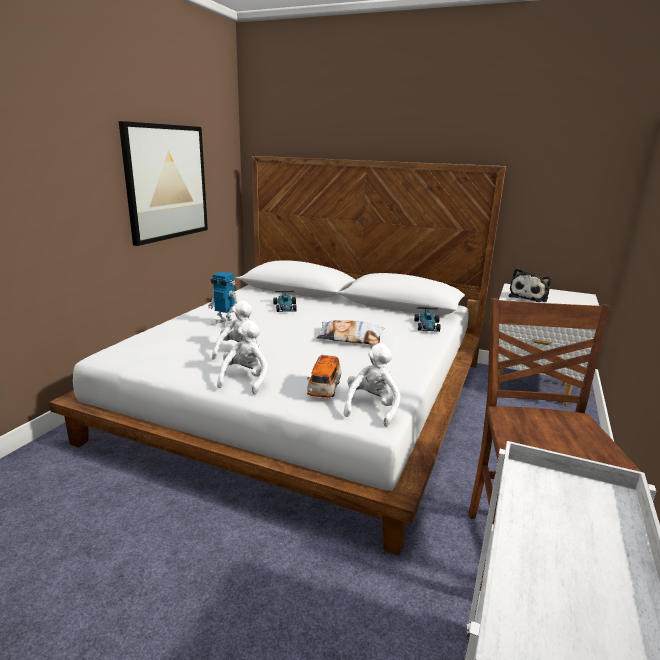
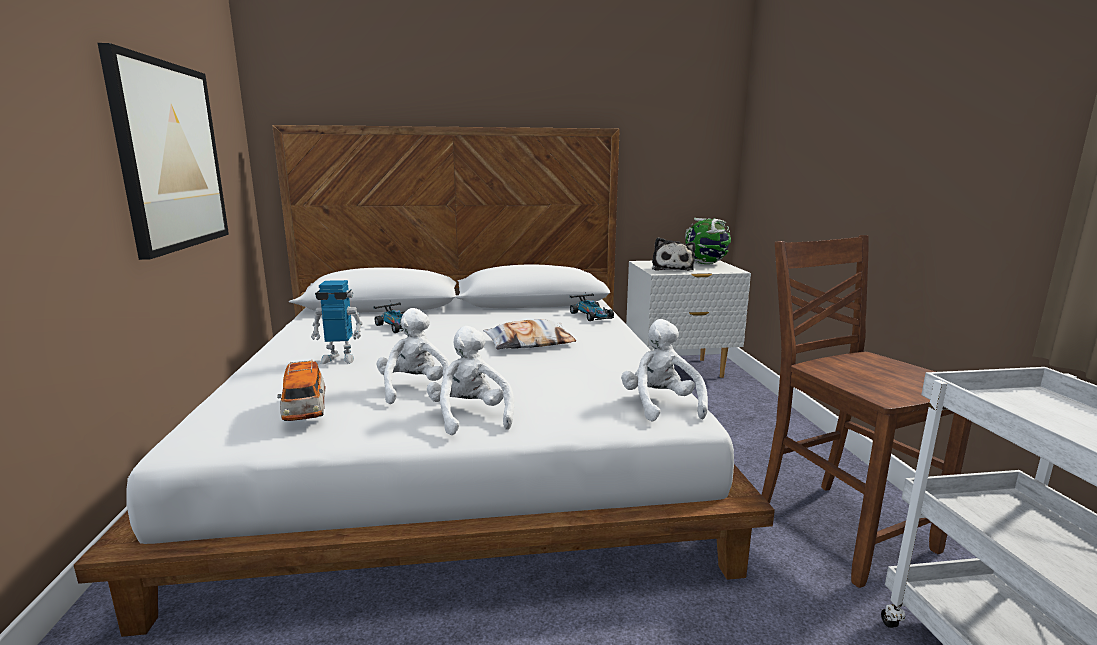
camera: 30 degrees left, 5 degrees down
(324, 389) = (585, 400): toy car -> toy car (305, 411)
(573, 298) = (706, 264): none -> globe

